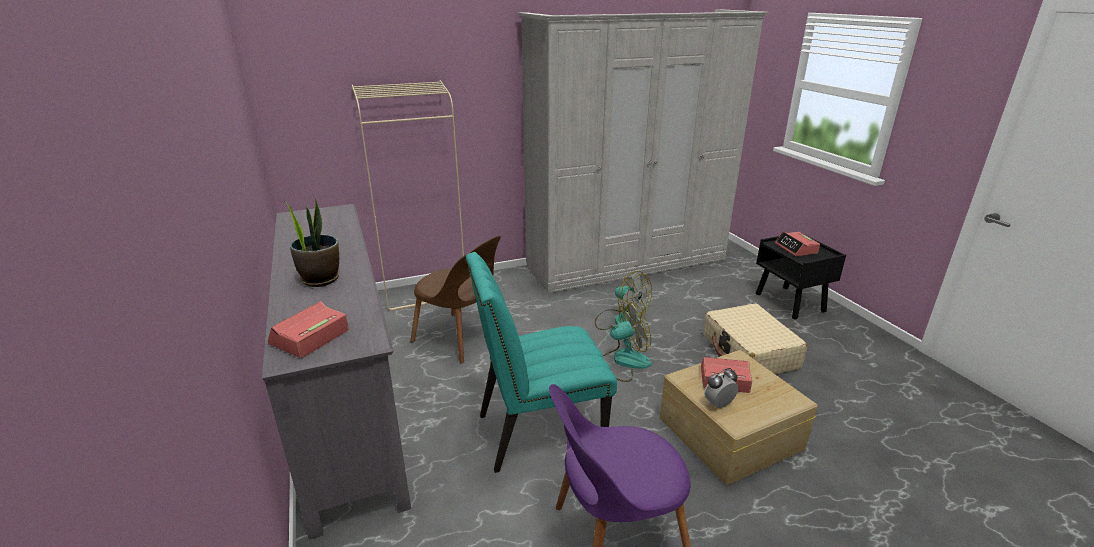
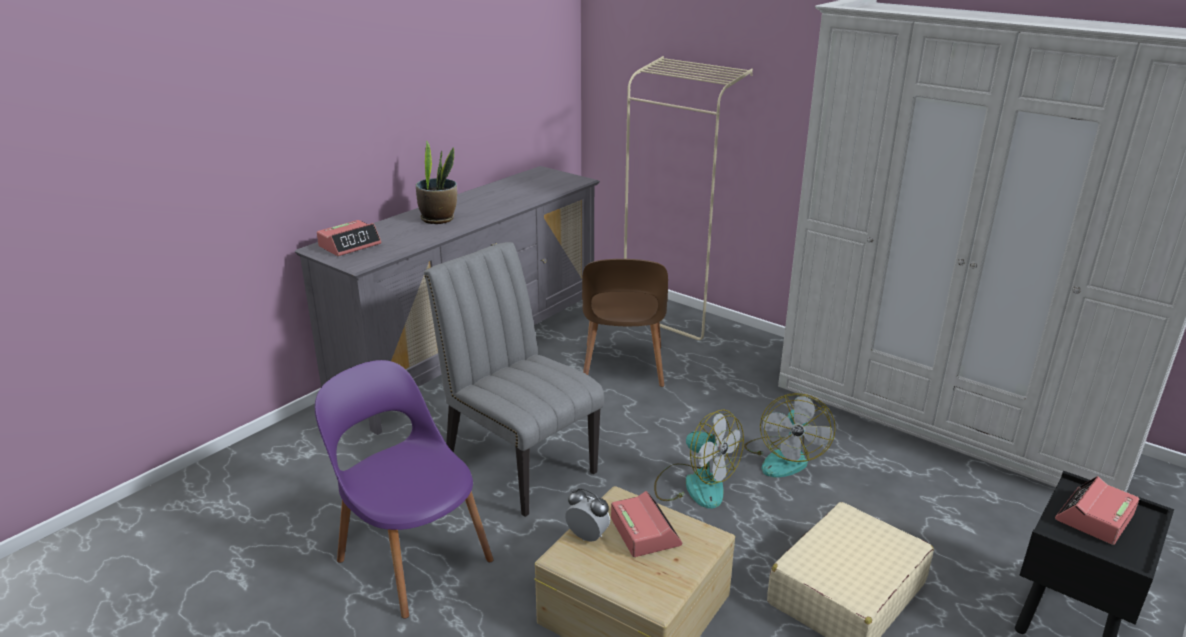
camera: 60 degrees right, 0 degrees up
(309, 337) = (350, 245): alarm clock -> alarm clock turned 135 degrees clockwise
(541, 431) = (521, 467): turquoise chair -> grey chair

